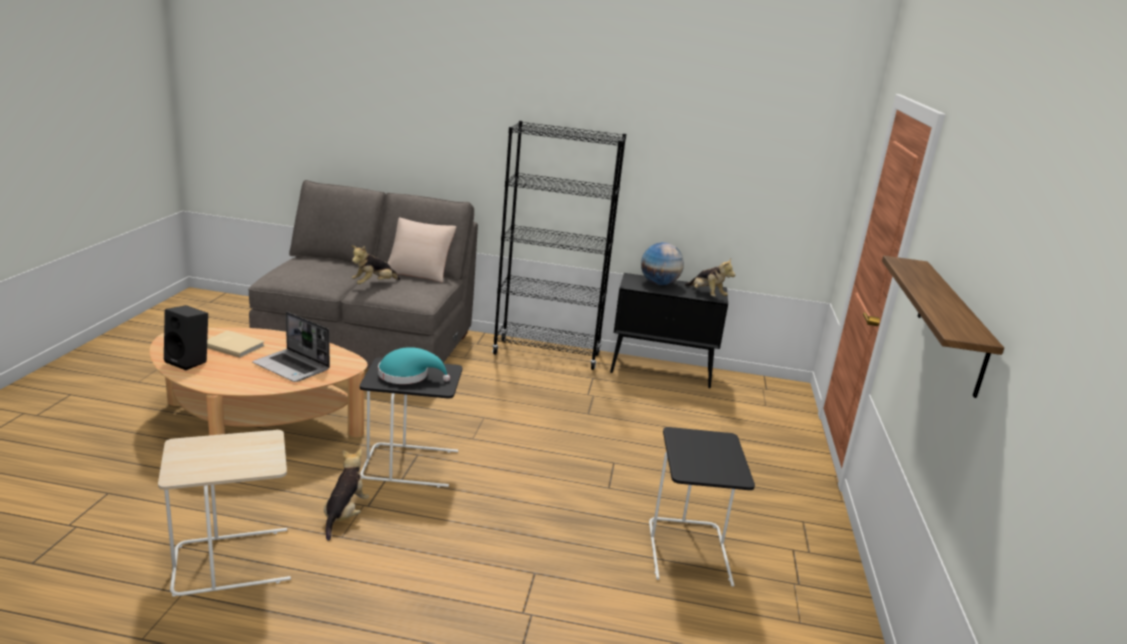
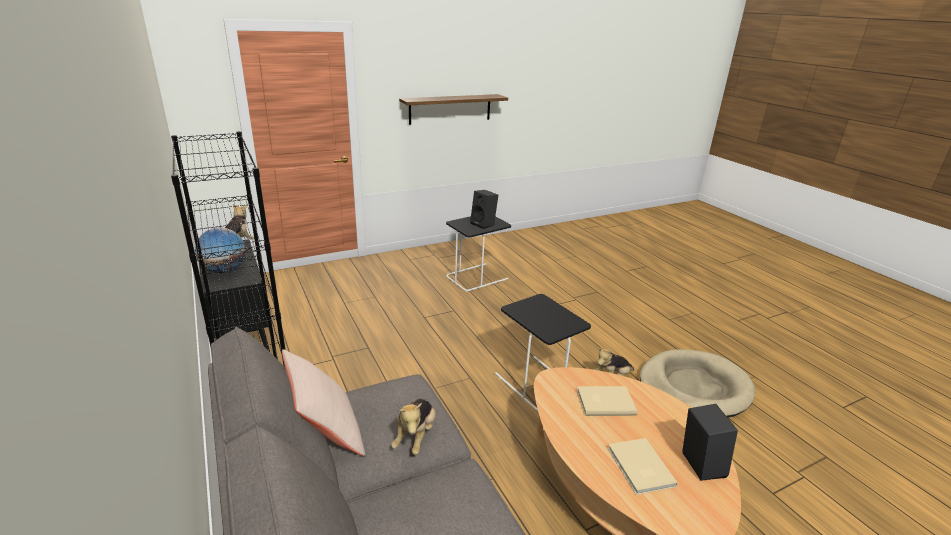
camera: 125 degrees left, 5 degrees up
(234, 561) = (693, 387): beige side table -> beige dog bed
(292, 367) = (604, 401): laptop -> beige book
(374, 284) = (415, 436): plush toy -> plush toy turned 90 degrees clockwise
(407, 375) = (548, 317): turquoise hat -> none
(699, 457) = (484, 224): none -> black speaker

